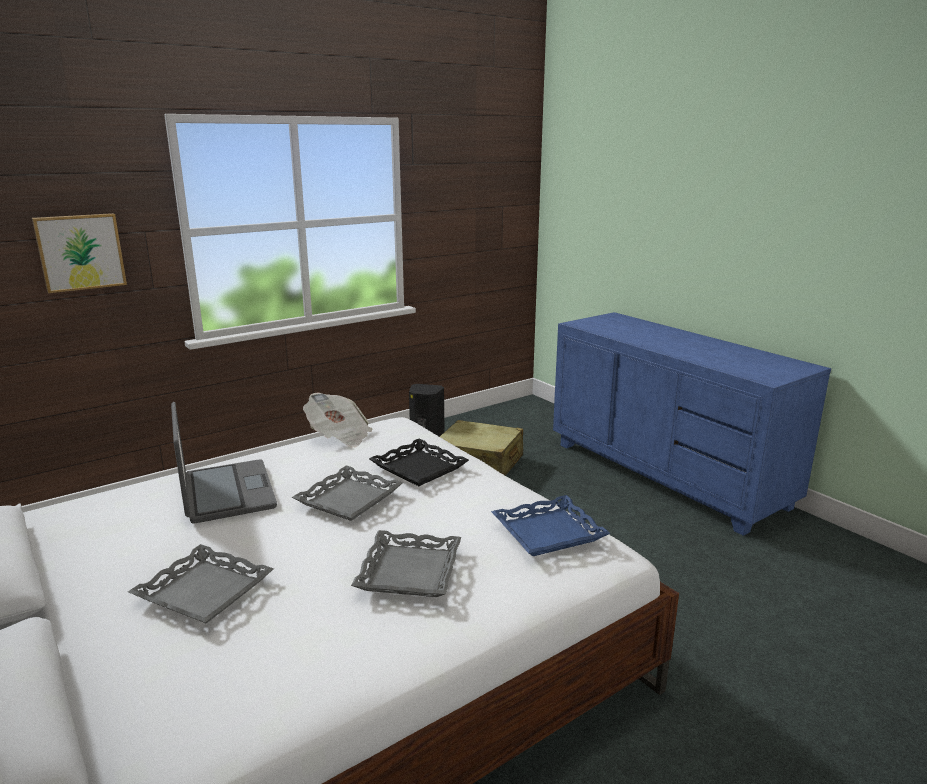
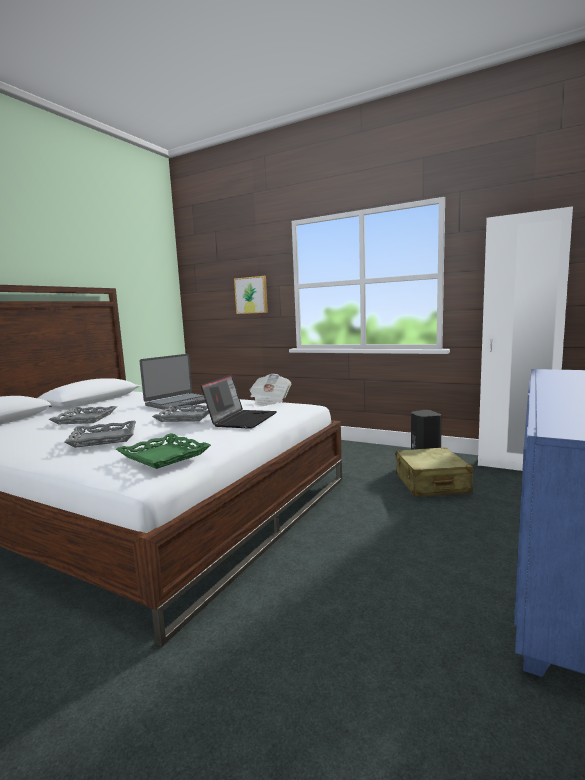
camera: 65 degrees right, 10 degrees down
(418, 468) = (241, 419): black tray -> laptop
(485, 416) = (515, 466): none -> white wardrobe
(548, 533) = (163, 456): blue tray -> green tray

